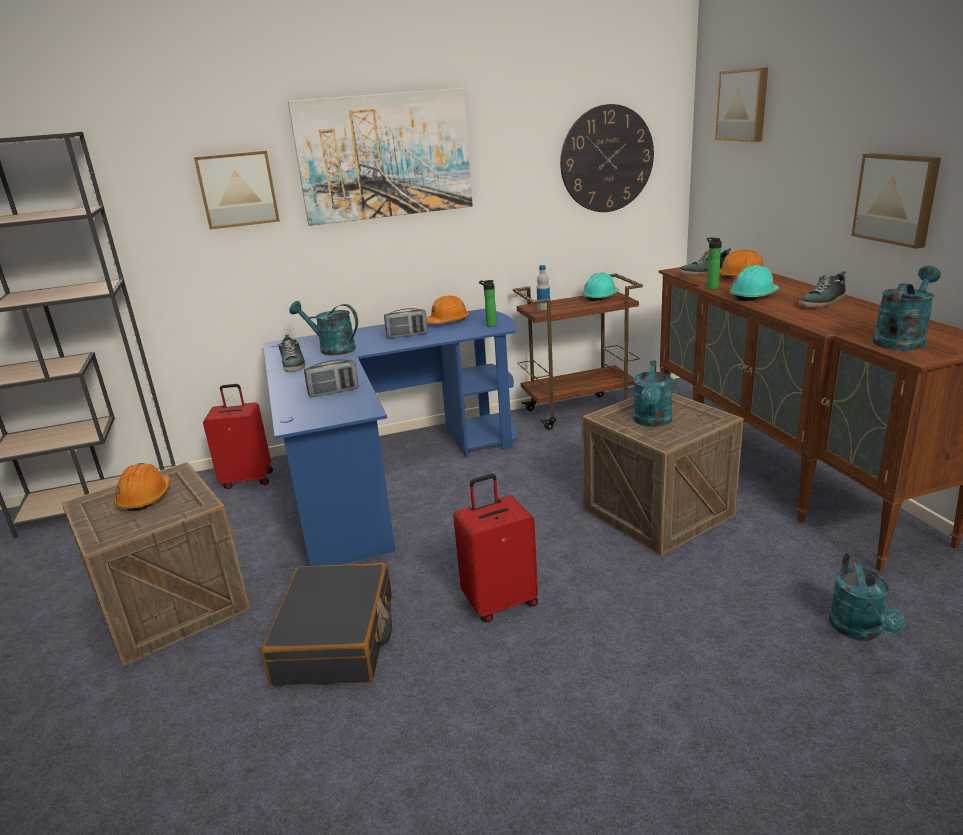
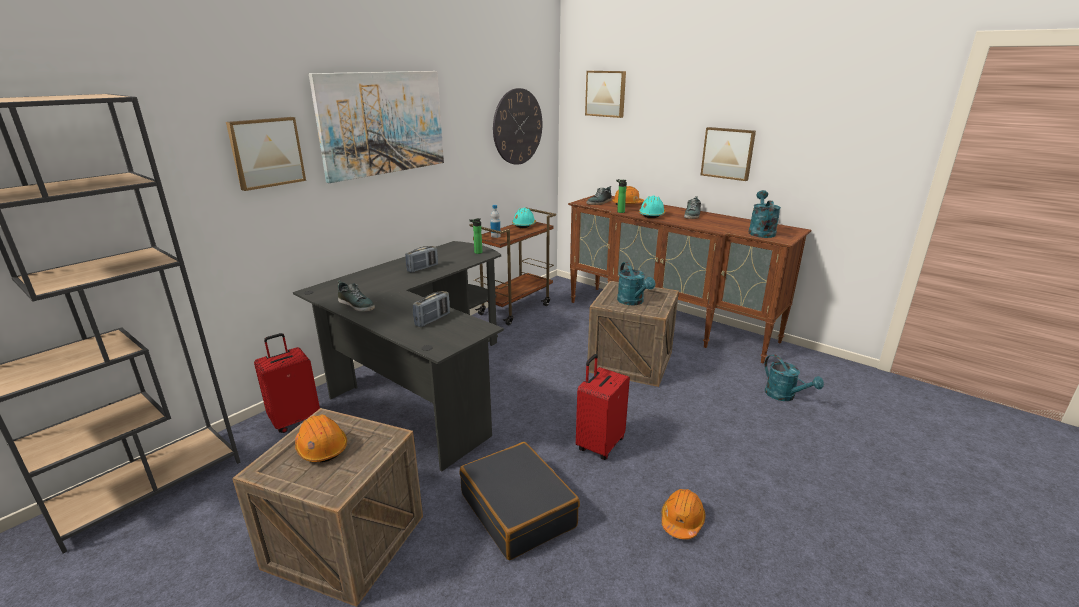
camera: 35 degrees left, 0 degrees up
(331, 349) = (372, 287): turquoise watering can -> none
(387, 474) = (422, 383): blue desk -> black desk
(448, 322) = (439, 254): orange hard hat -> orange hard hat (682, 521)

